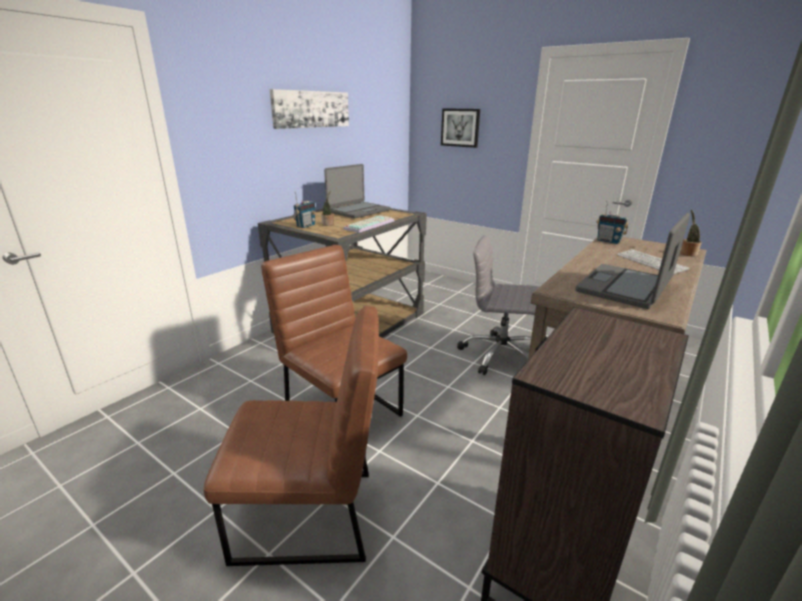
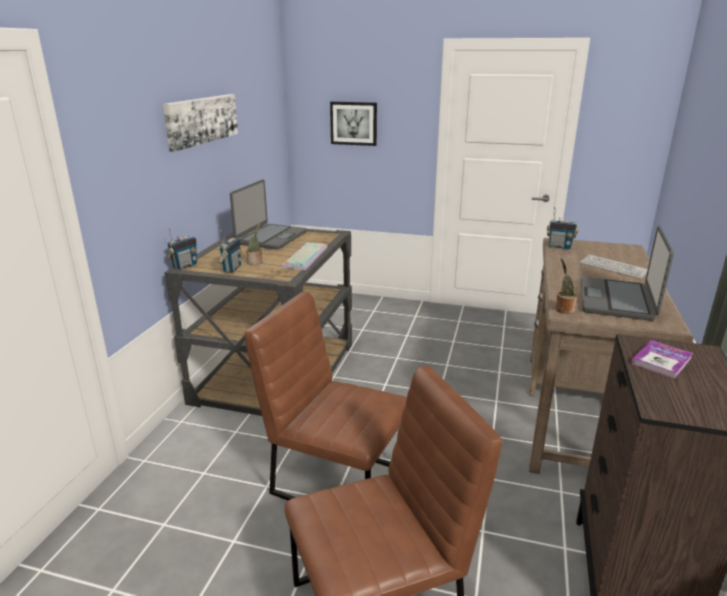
camera: 20 degrees left, 0 degrees up
(275, 221) = (185, 266): none -> radio
(500, 355) = (460, 378): grey office chair -> none
(599, 335) = (661, 360): none -> book
(687, 253) = (632, 252): potted plant -> potted plant (563, 309)

